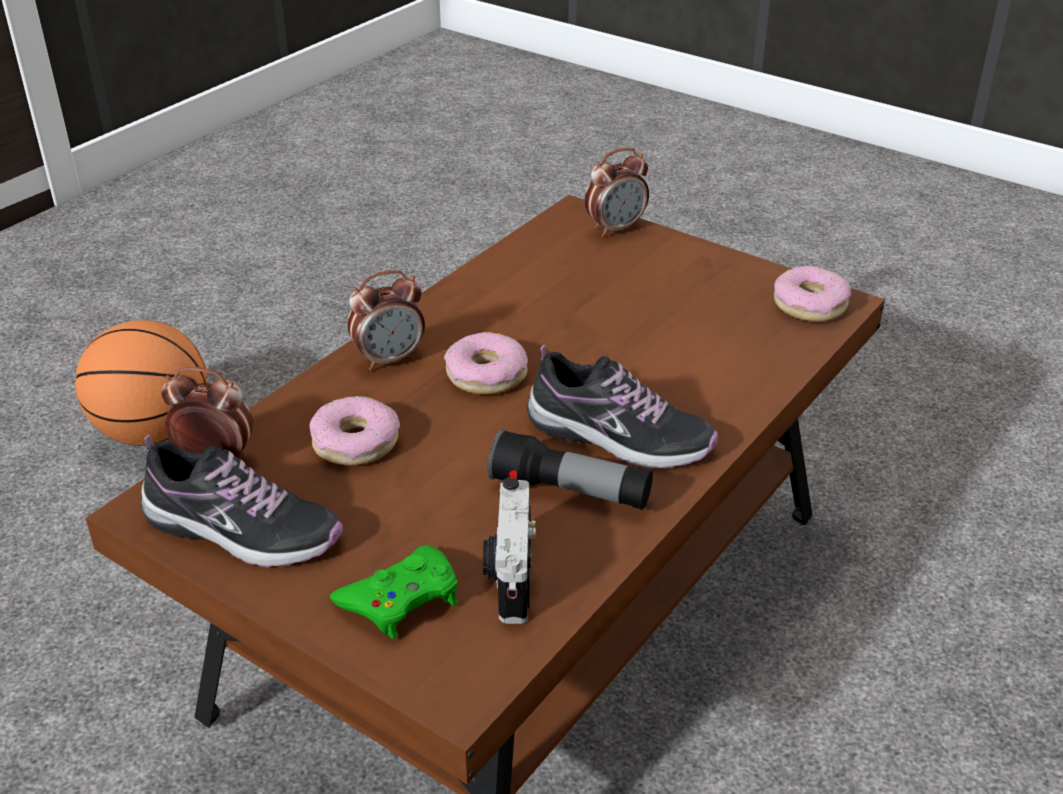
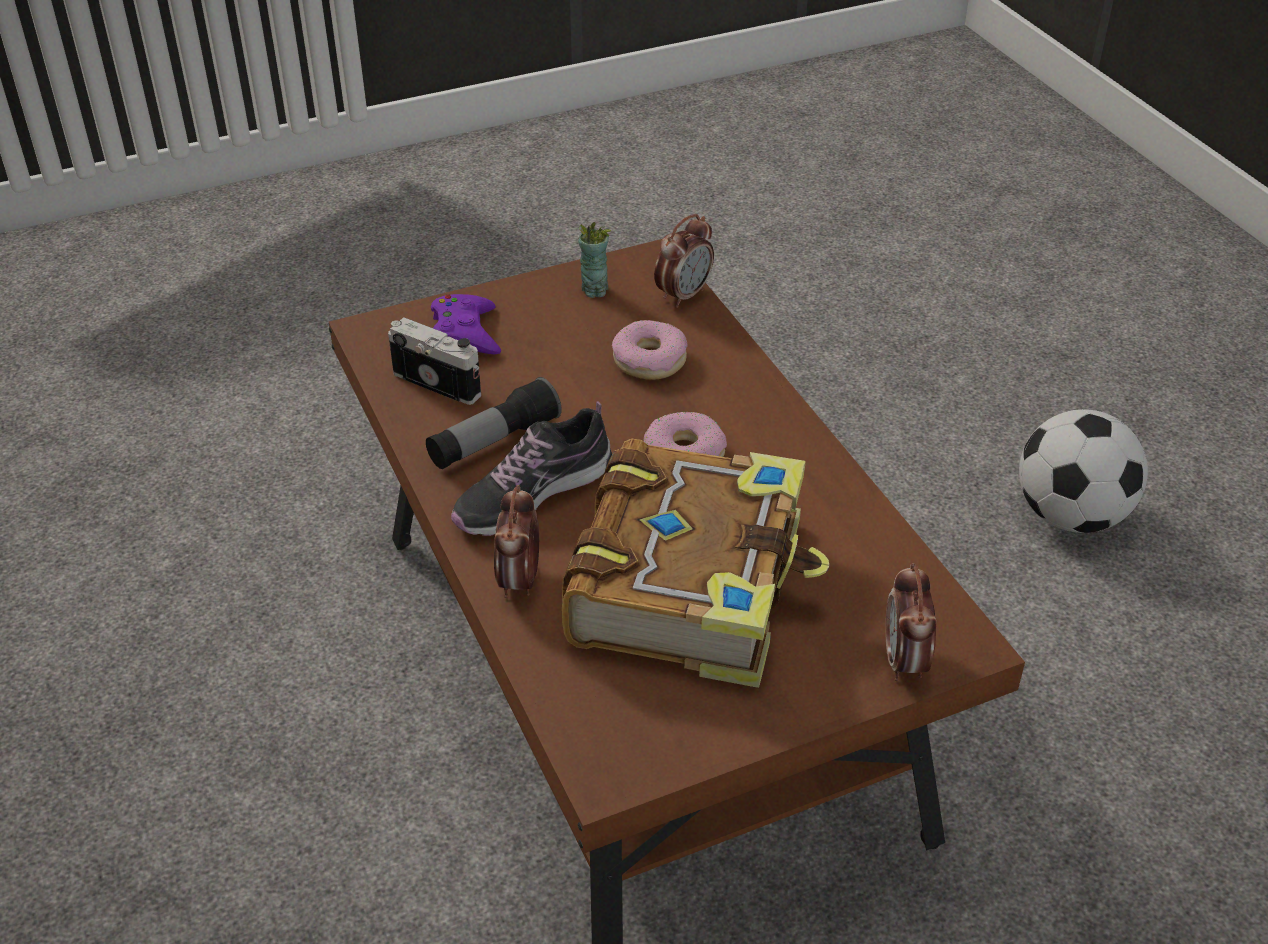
camera: 120 degrees right, 5 degrees up
(153, 432) = (1071, 516): basketball -> football
(242, 531) = (594, 289): shoe -> cup
(389, 359) = (753, 409): alarm clock -> alarm clock (519, 581)
(401, 599) = (466, 333): green game controller -> purple game controller
(635, 323) = (692, 584): none -> book
(810, 305) = (621, 744): donut -> none

